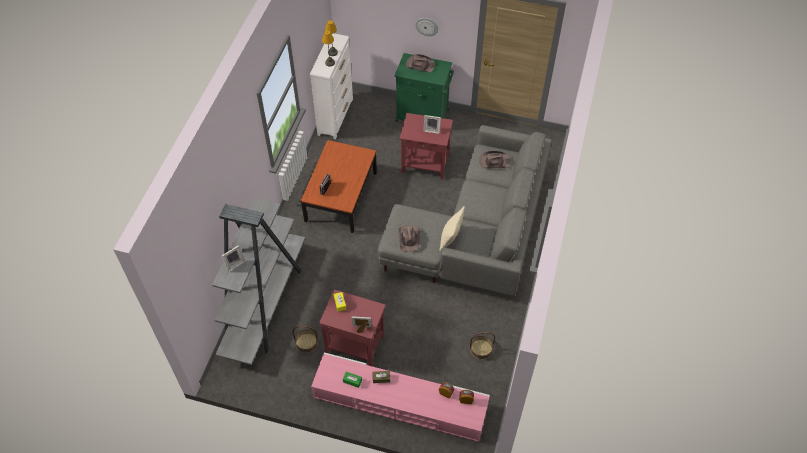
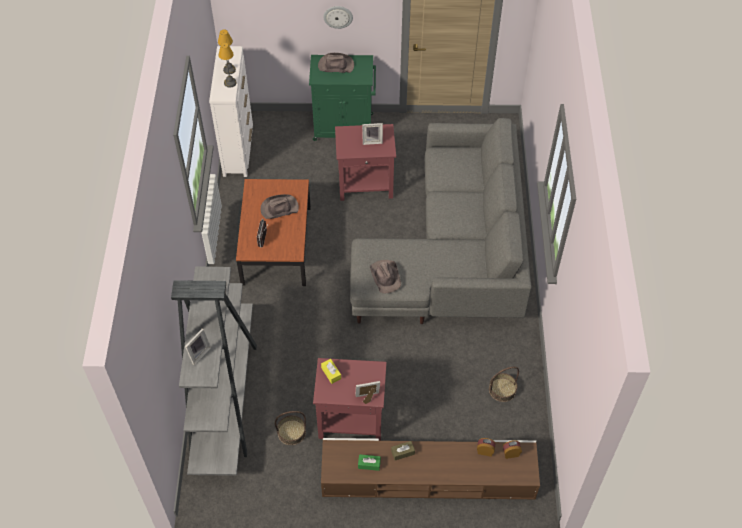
camera: 15 degrees left, 0 degrees up
(399, 402) = (427, 476): pink tv stand -> brown tv stand
(450, 238) = (434, 266): beige pillow -> none
(494, 161) = (455, 164): brown hat -> brown hat (279, 208)

